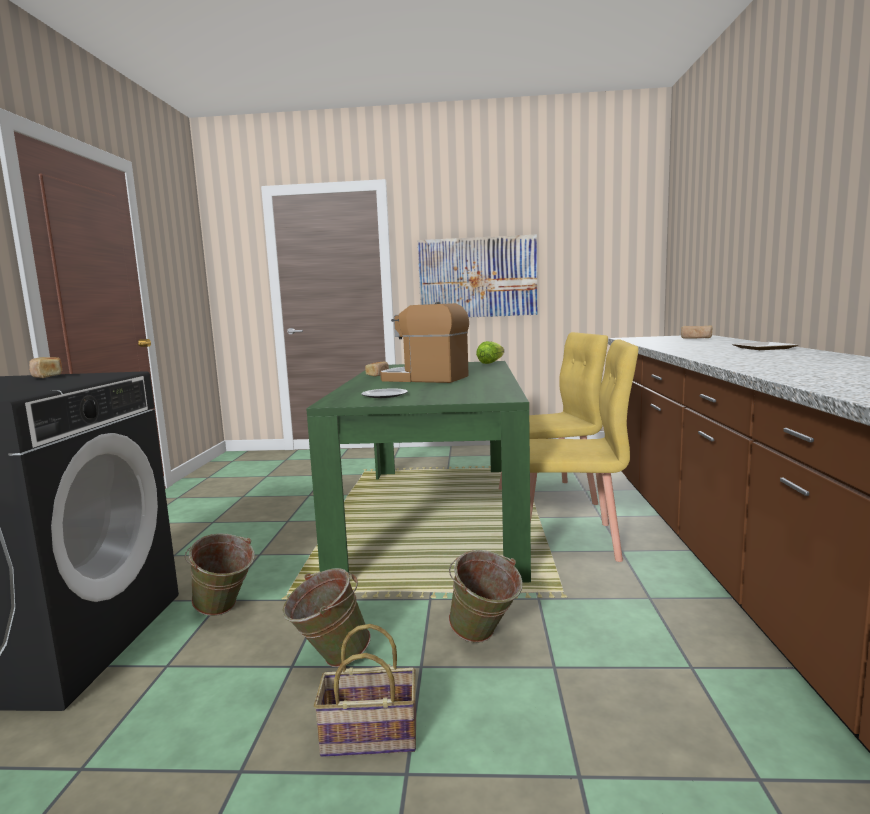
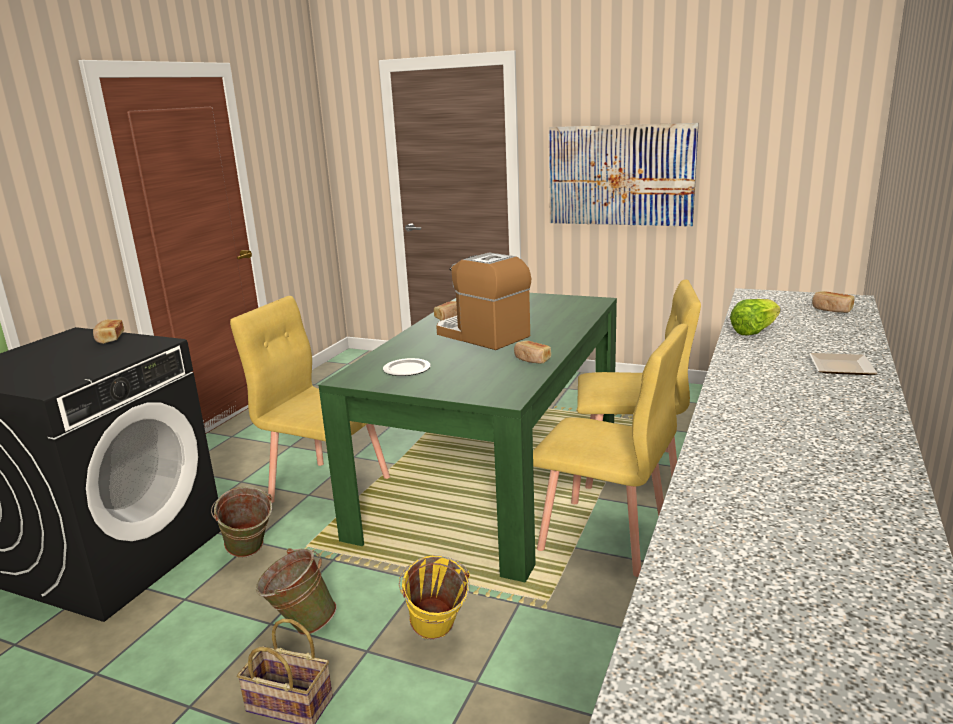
camera: 20 degrees right, 10 degrees up
(279, 546) = (329, 488): none -> yellow chair
(484, 639) = (437, 636): green bucket -> yellow bucket
(490, 383) = (532, 359): none -> bread
(491, 362) = (594, 302): lettuce -> lettuce (754, 331)

